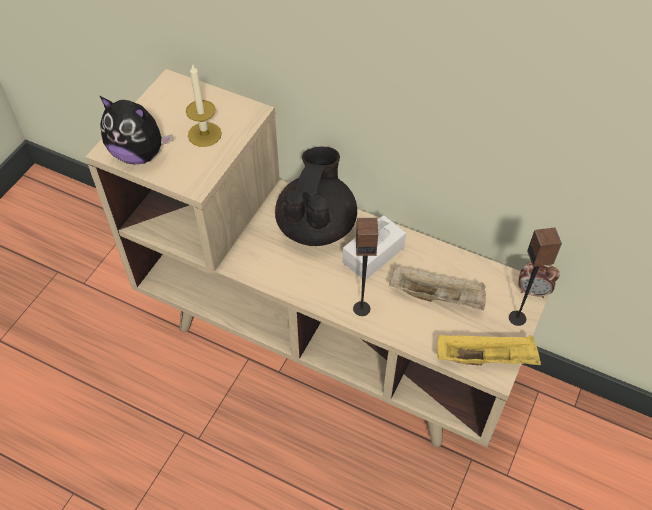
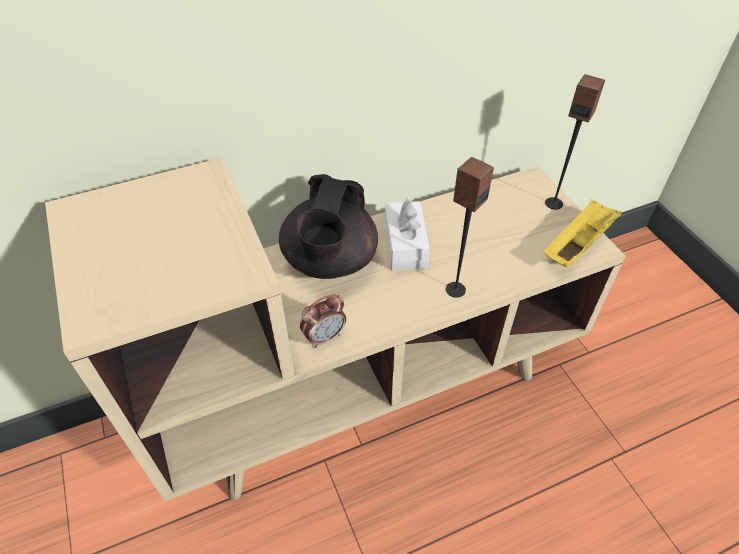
camera: 50 degrees left, 5 degrees down
(139, 154) = (135, 296): plush toy -> none
(204, 134) = (186, 225): candle -> none
(316, 225) = (330, 261): black teapot -> black teapot turned 135 degrees counterclockwise
(438, 296) = (490, 233): beige tray -> none
(533, 291) = (536, 180): alarm clock -> alarm clock (325, 337)

